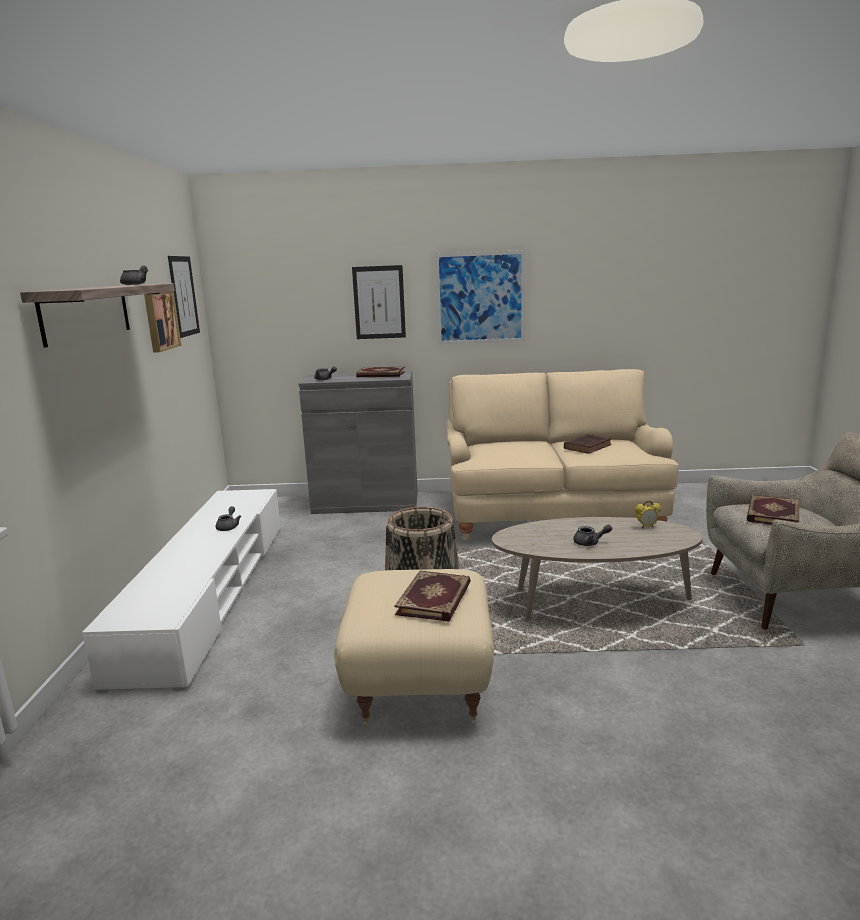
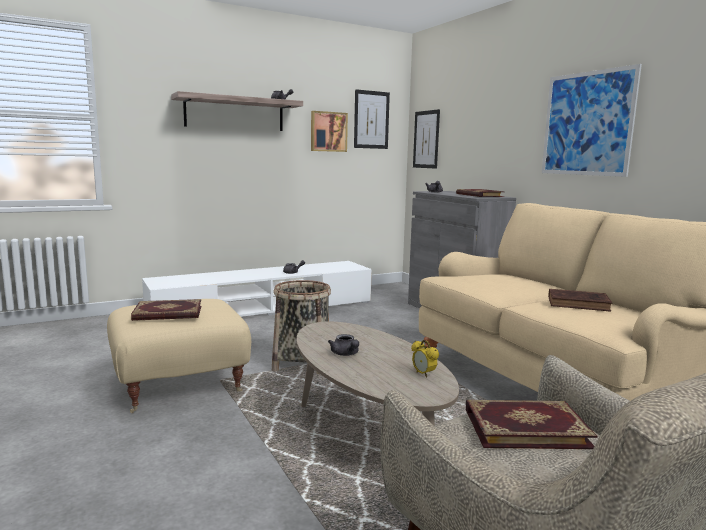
camera: 60 degrees right, 5 degrees down
(379, 302) = (503, 129): picture -> picture (426, 139)

